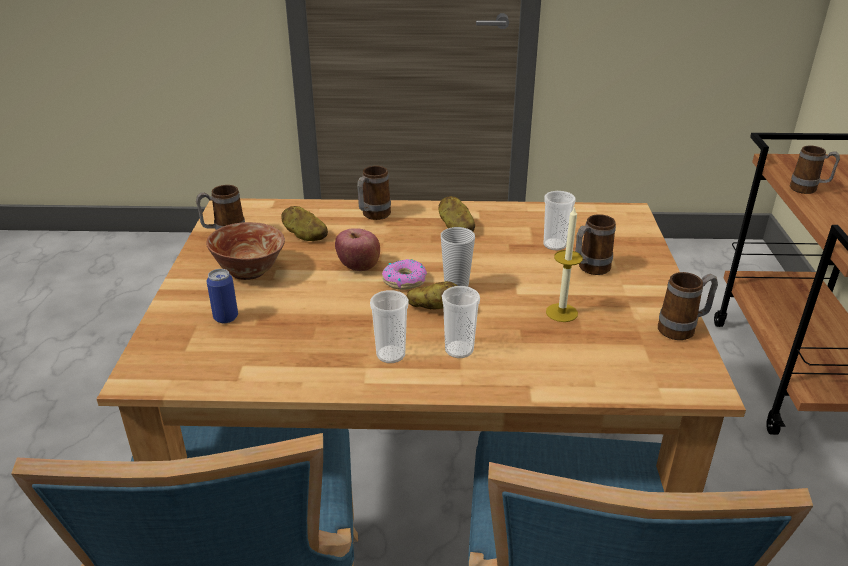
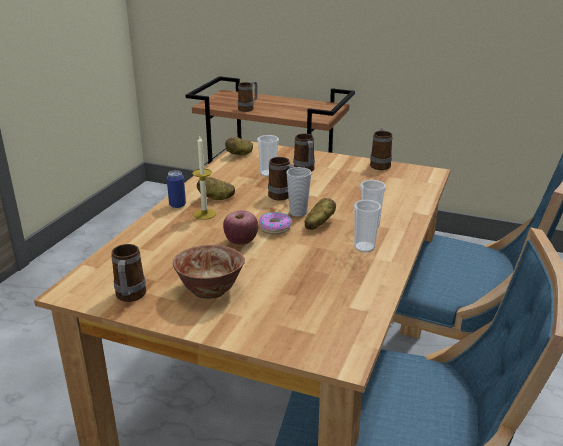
camera: 70 degrees left, 5 degrees down
(226, 317) = (277, 309): can -> can (177, 205)
(305, 236) = (171, 257): potato -> potato (240, 154)
(373, 216) = (165, 224): mug -> mug (282, 197)
(561, 312) = (347, 188): candle -> candle (204, 214)

